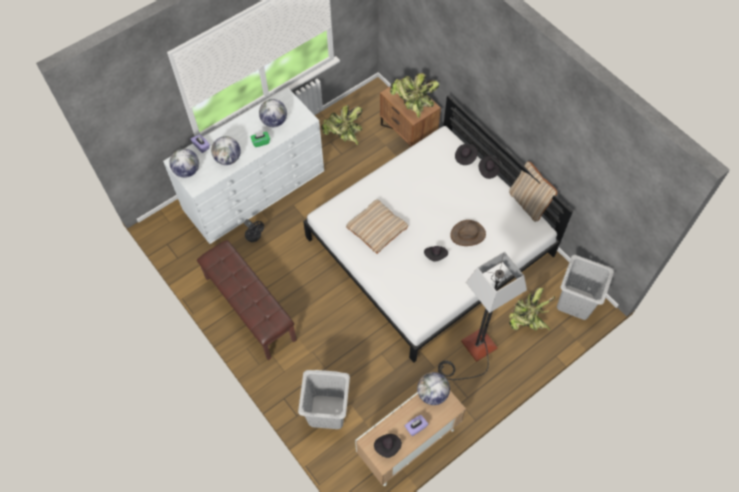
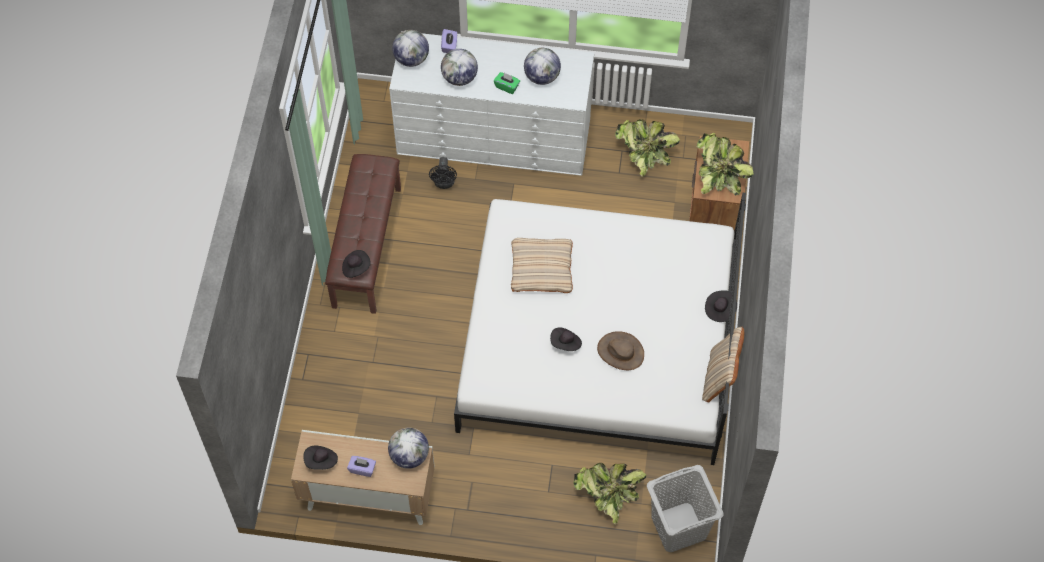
camera: 45 degrees right, 0 degrees up
(327, 412) = (330, 401): grey laundry basket -> none
(465, 157) = (712, 277): black hat -> black hat (356, 267)
(473, 352) = (521, 475): floor lamp -> none

